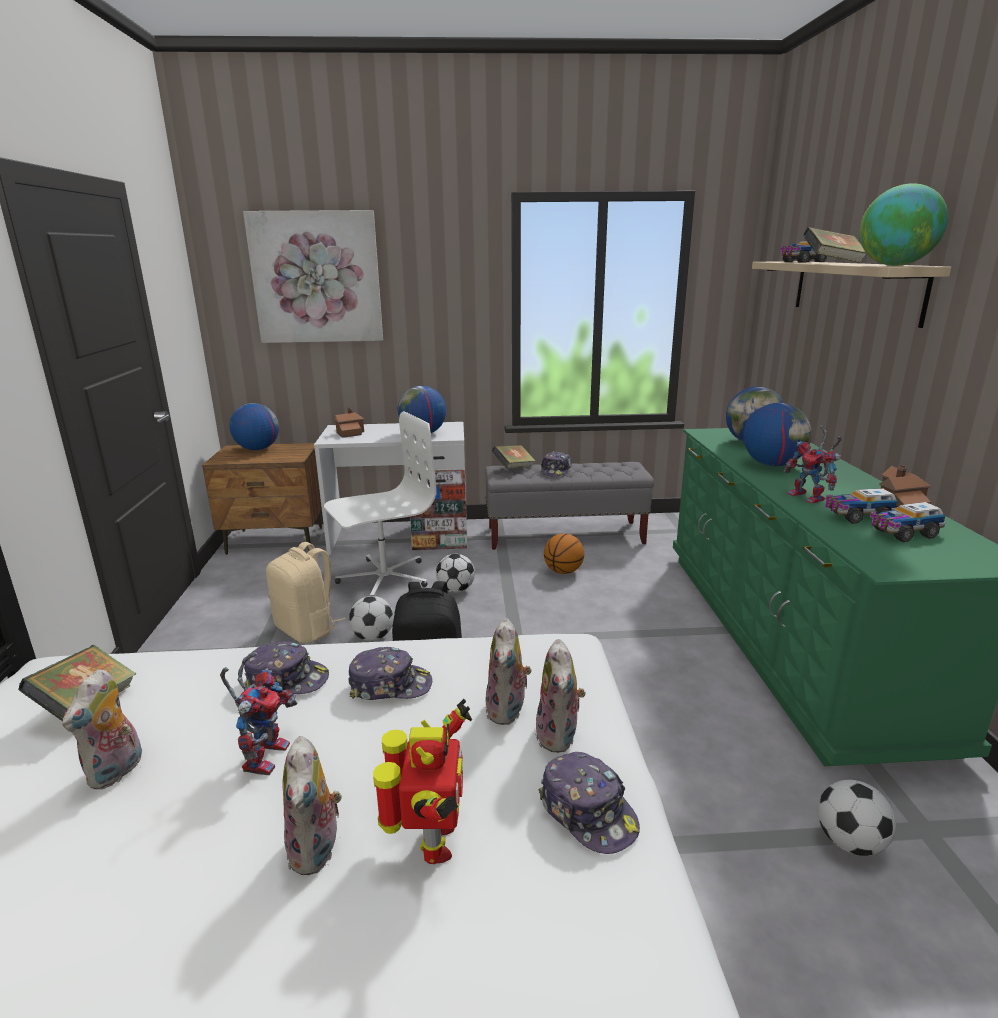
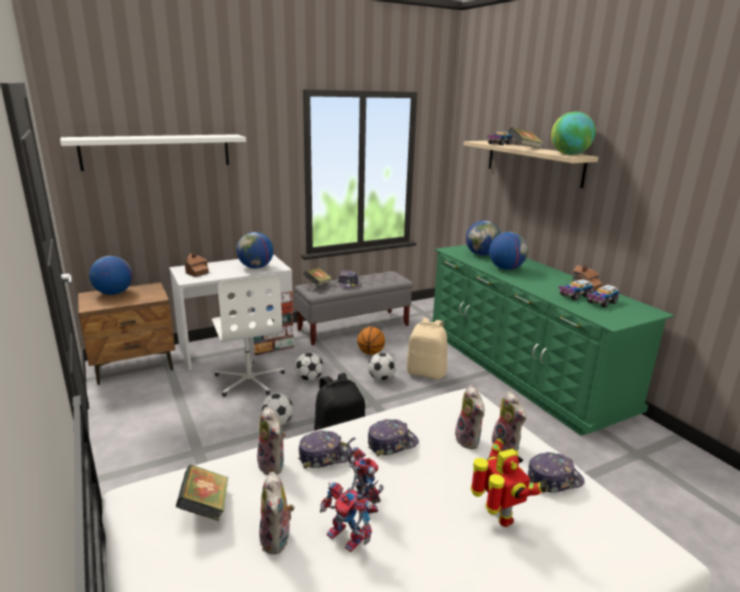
camera: 25 degrees left, 0 degrees up
(307, 630) = (223, 429): beige backpack -> beige backpack (426, 373)
(316, 278) = (157, 151): picture -> white shelf
(317, 850) = (444, 540): plush toy -> plush toy (273, 465)
(384, 578) = (249, 380): white office chair -> white office chair turned 120 degrees clockwise
(588, 812) = (554, 479): cap -> cap turned 45 degrees counterclockwise
(810, 498) = (543, 288): toy robot -> toy robot (350, 537)
(849, 842) = (613, 470): football -> football (381, 378)

